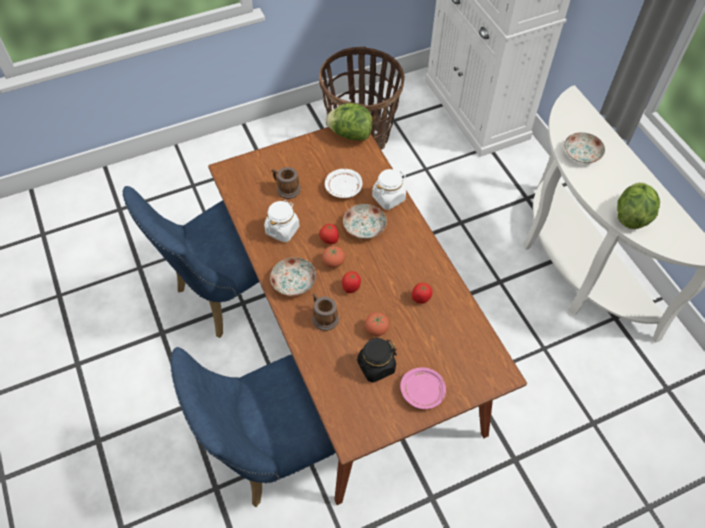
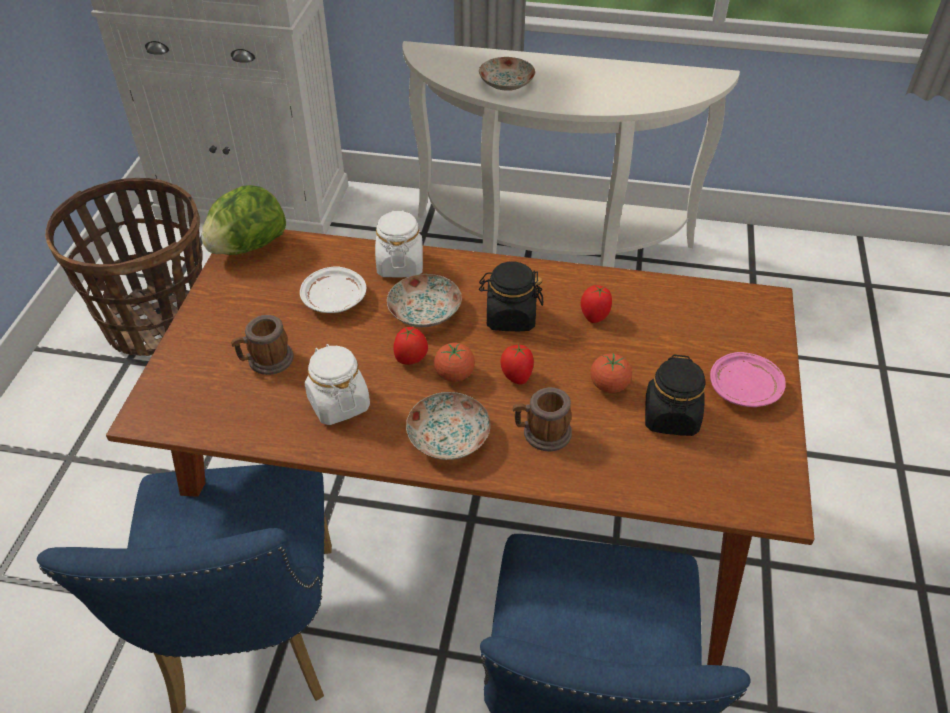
camera: 55 degrees left, 10 degrees down
(390, 263) = (510, 317): none -> black jar
(631, 215) = (625, 95): lettuce -> none

